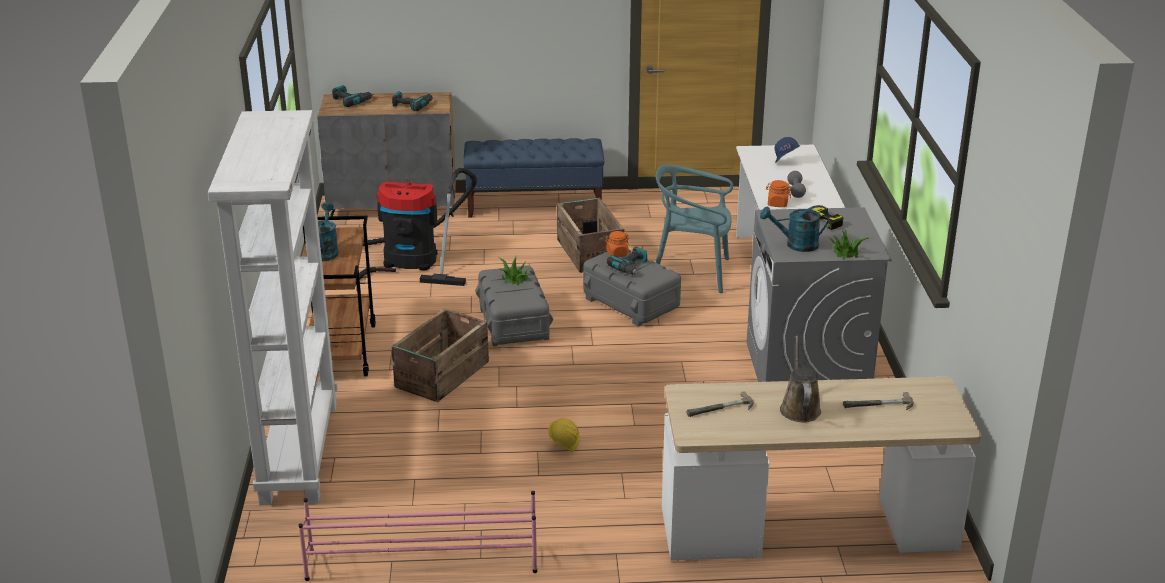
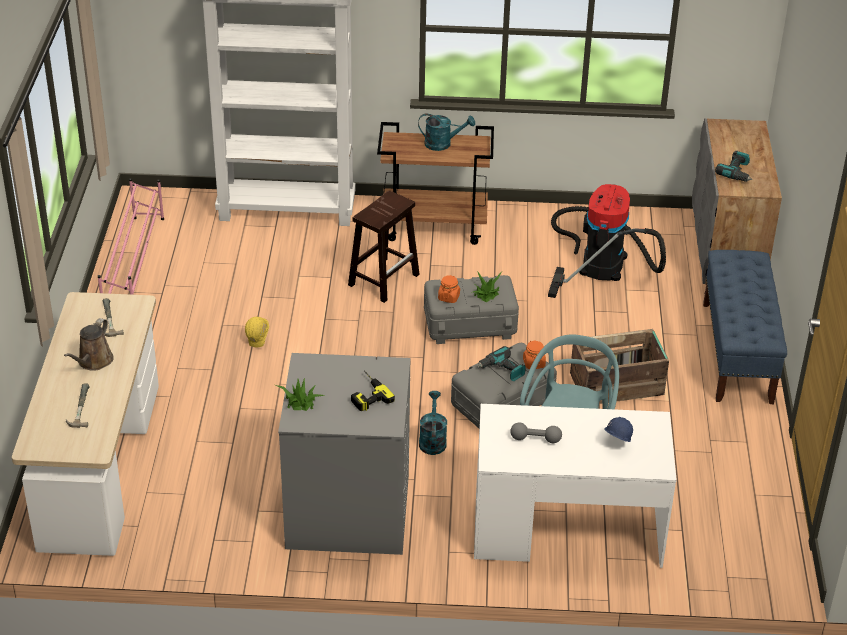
camera: 95 degrees right, 10 degrees up
(351, 101) = (747, 136): power drill -> none
(441, 375) = (384, 279): crate -> brown stool
(777, 204) = (501, 418): orange jar -> orange jar (449, 297)
(796, 245) = (323, 371): turquoise watering can -> turquoise watering can (432, 440)
(799, 408) = (93, 362): brown watering can -> brown watering can turned 105 degrees clockwise

